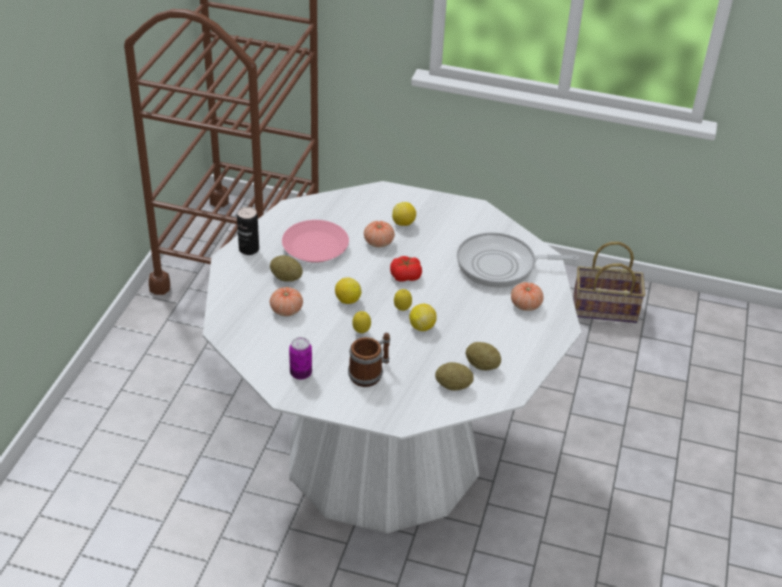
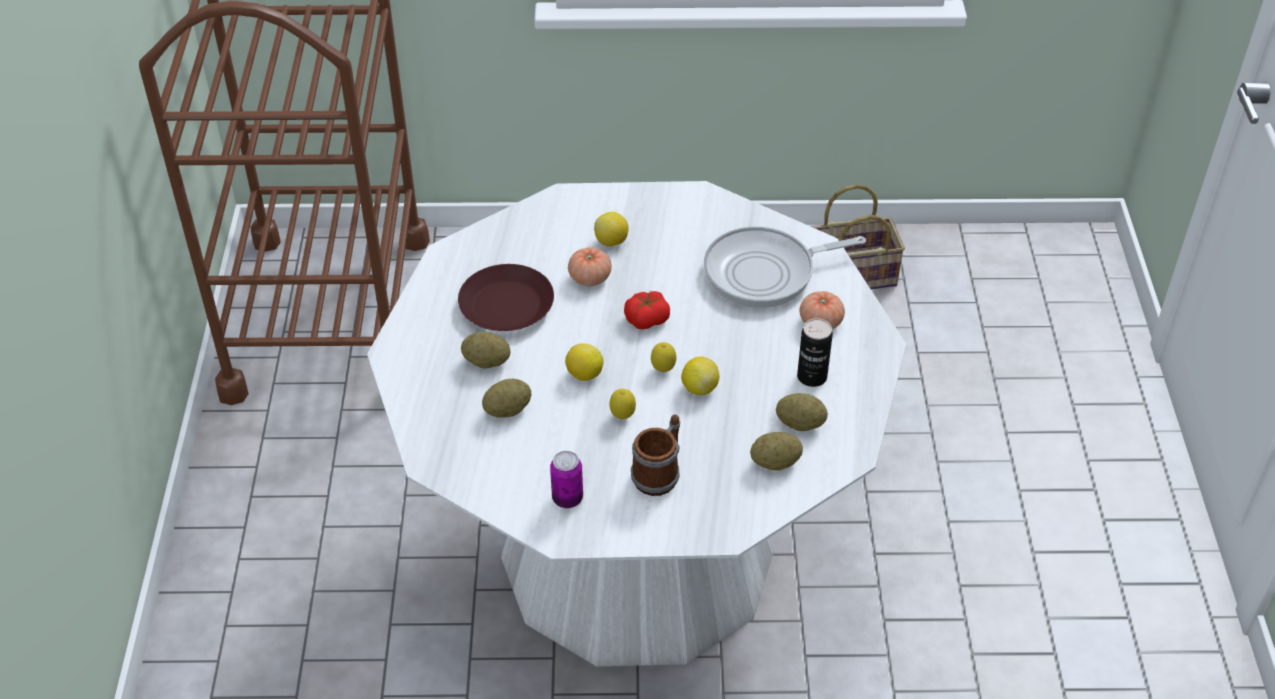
camera: 15 degrees left, 5 degrees up
(249, 249) = (416, 331): can -> can (812, 377)
(286, 310) = (507, 410): tomato -> potato
(316, 247) = (507, 306): pink plate -> brown plate

